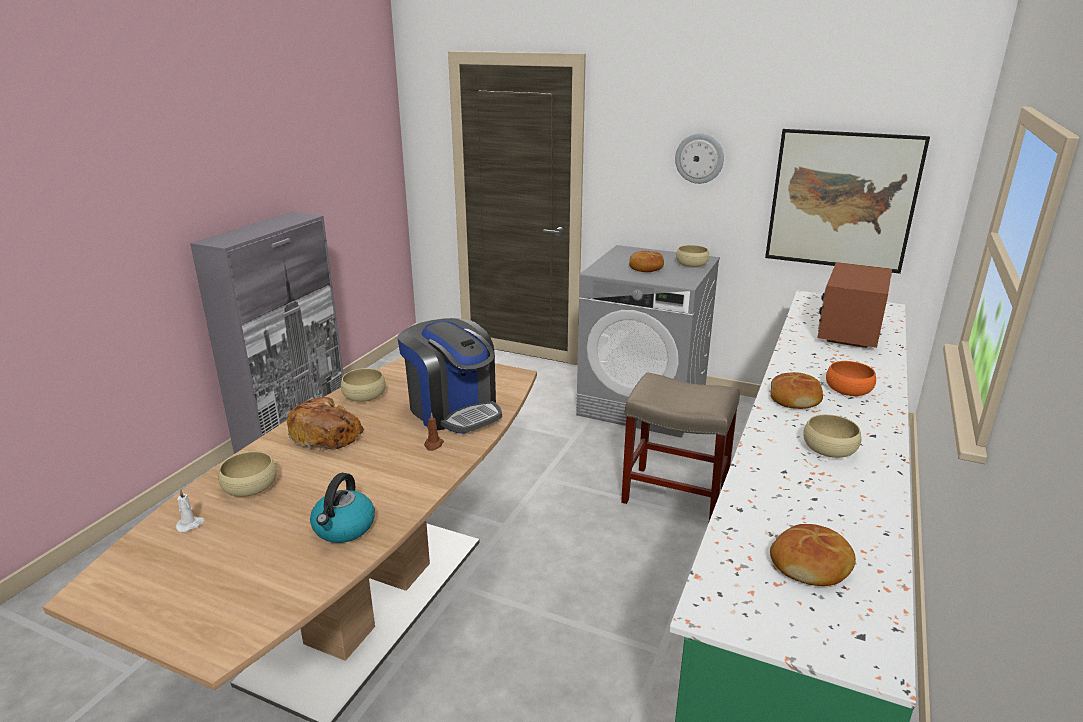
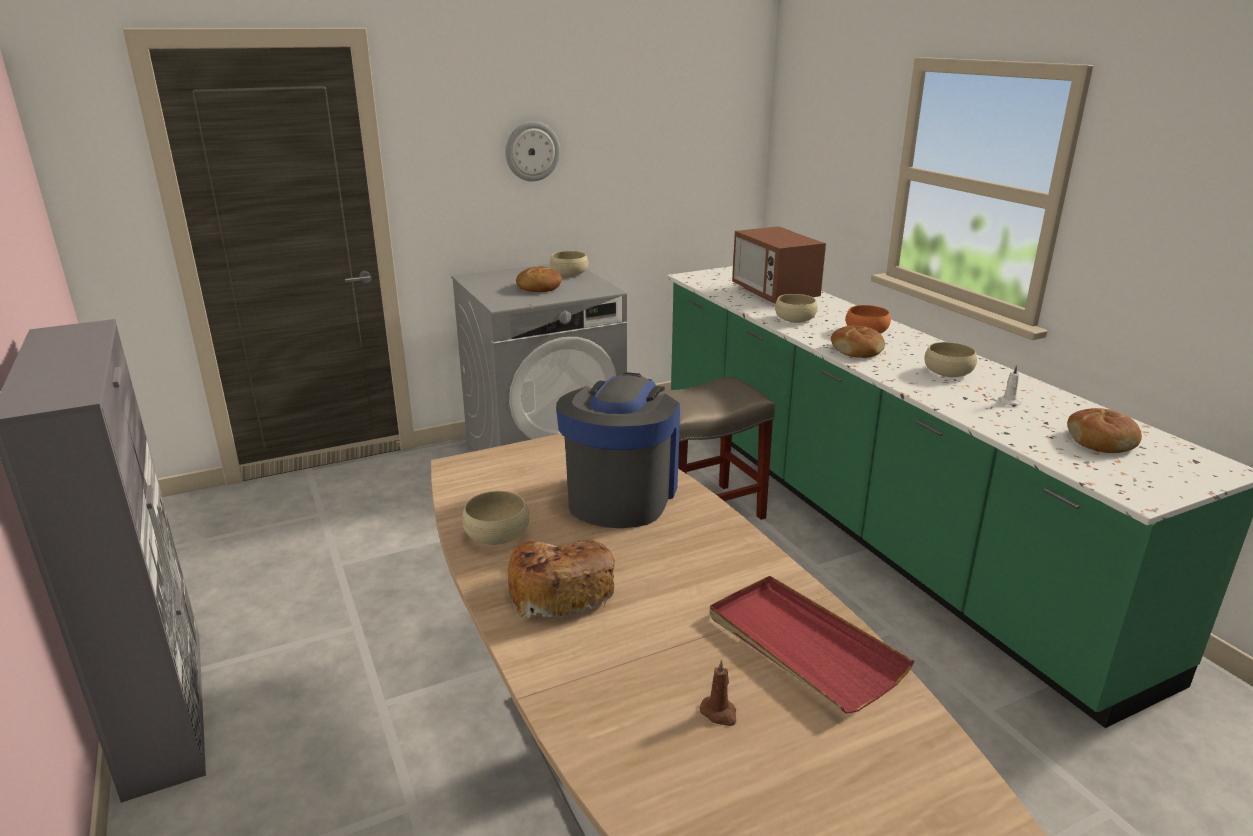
camera: 50 degrees left, 0 degrees up
(190, 525) = (667, 772): white candle -> white candle (1008, 401)
(250, 487) = (623, 690): beige bowl -> beige bowl (794, 319)
(344, 528) = (802, 646): kettle -> red tray
(433, 445) = (684, 532): brown candle -> brown candle (719, 713)
(453, 410) = (621, 494): coffee machine -> coffee machine turned 75 degrees counterclockwise
(842, 200) = (674, 175): picture -> none

